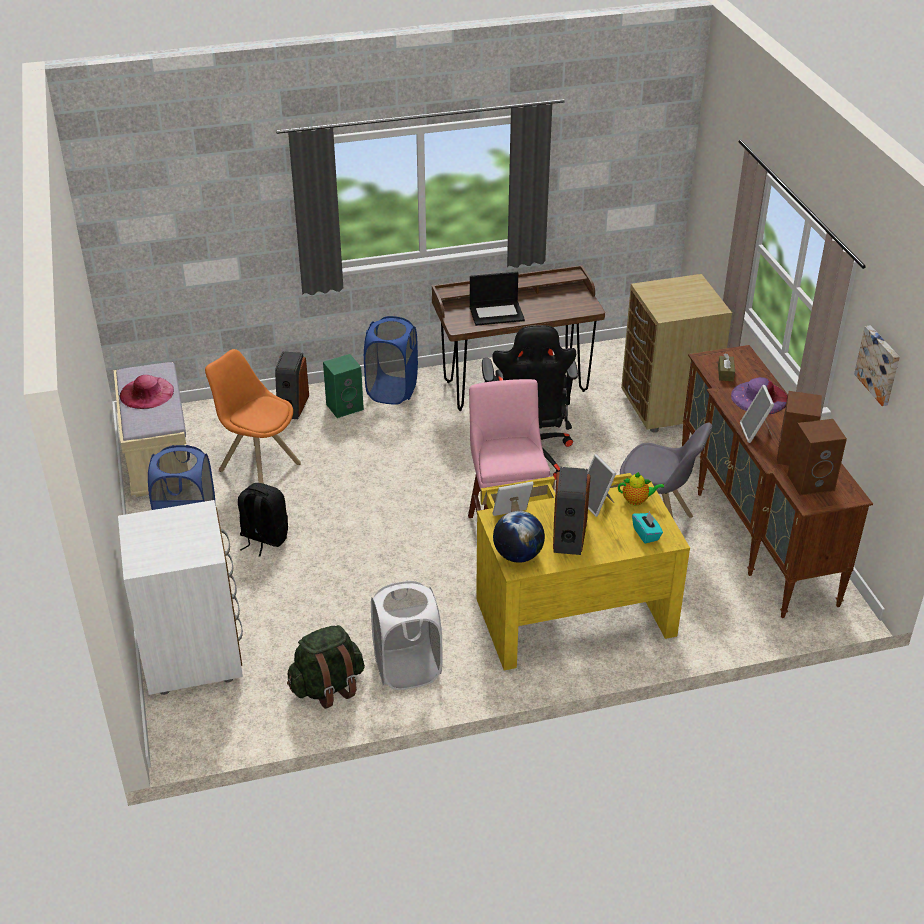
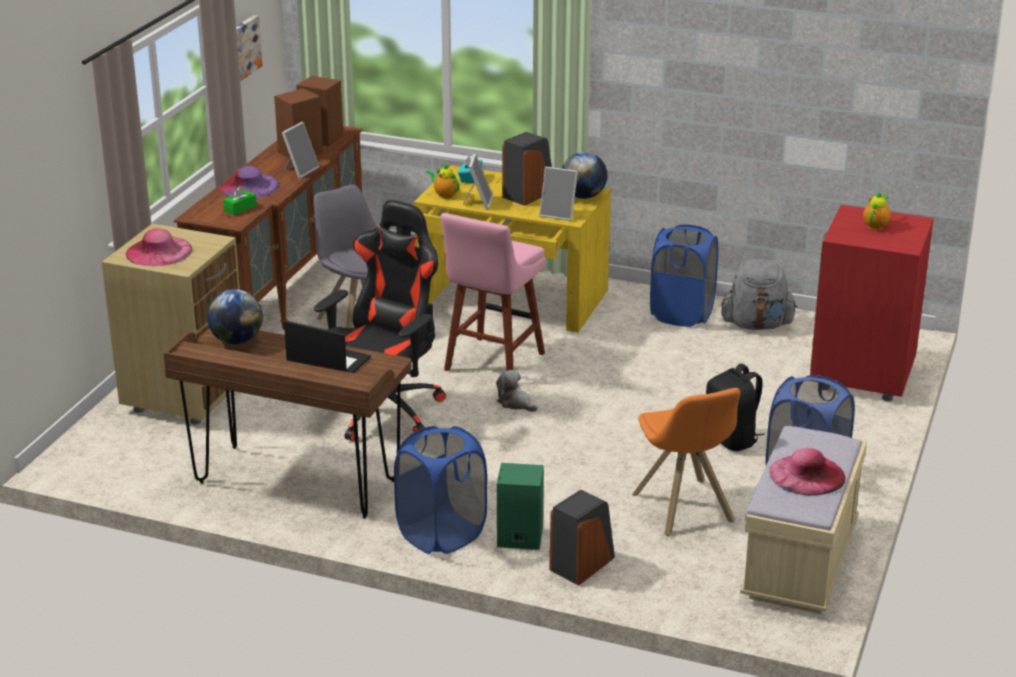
camera: 145 degrees left, 10 degrees down
(175, 542) = (876, 225): none -> teapot
(194, 659) = (861, 376): white dresser -> red dresser
(327, 687) = (757, 325): green backpack -> grey backpack
(407, 668) = (682, 314): white laundry basket -> blue laundry basket
(449, 502) = (515, 403): none -> plush toy
(571, 305) = (236, 341): none -> globe
(682, 293) = (159, 251): none -> pink hat
(725, 373) = (240, 208): brown tissue box -> green tissue box

